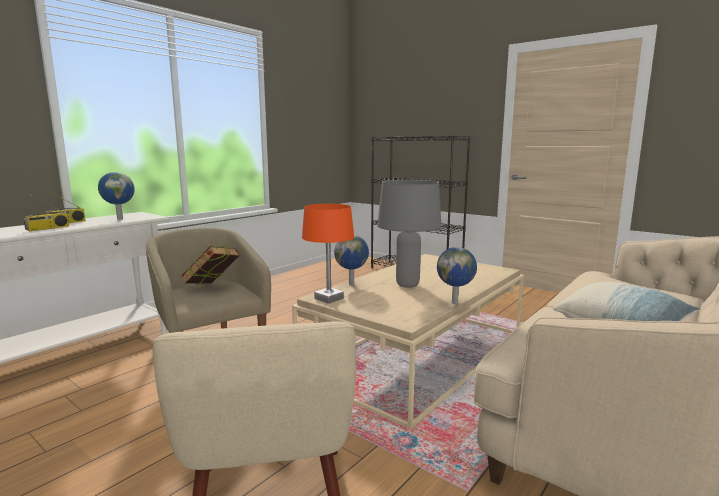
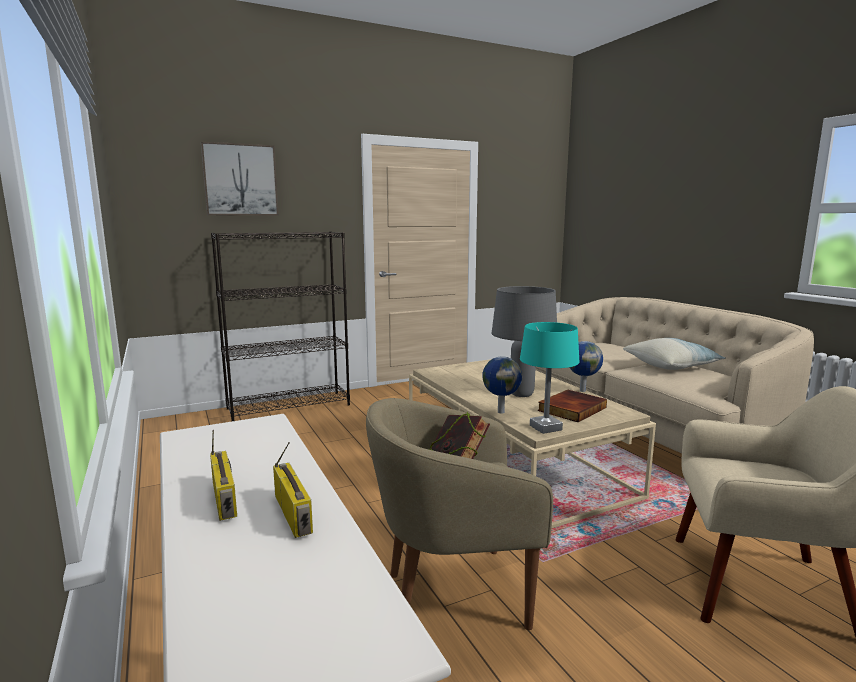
camera: 65 degrees left, 0 degrees up
(120, 219) = (253, 447): globe -> none
(328, 298) = (545, 428): orange table lamp -> turquoise table lamp
(390, 302) = (571, 408): none -> book
(413, 98) = (240, 180): none -> picture

